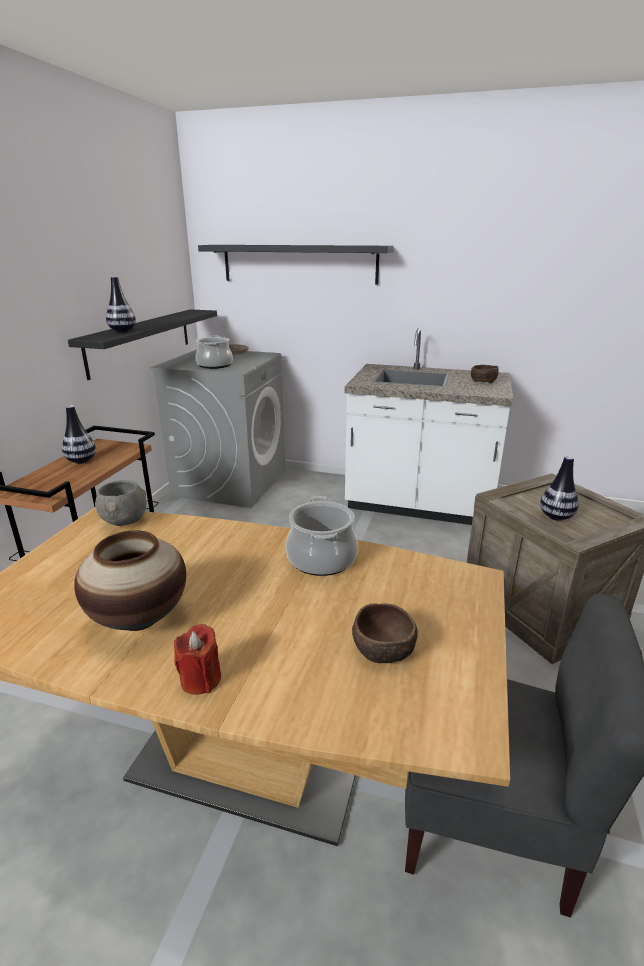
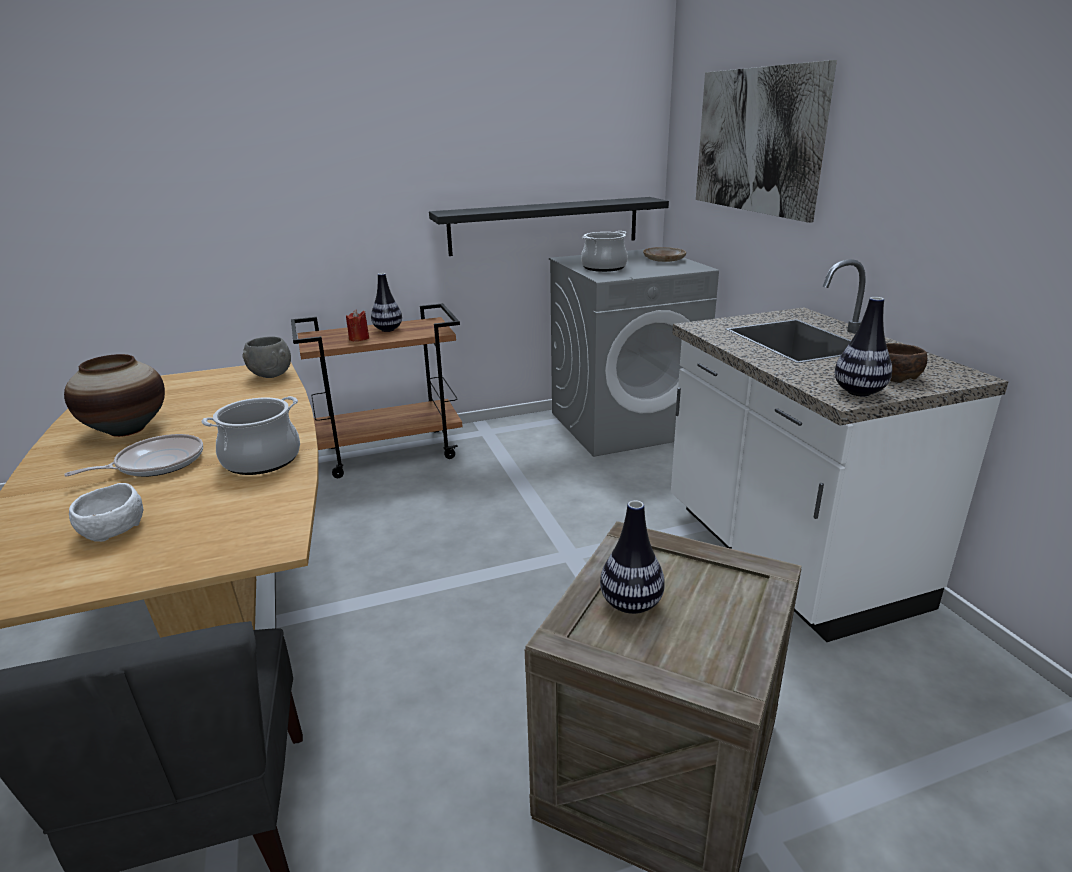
camera: 55 degrees right, 0 degrees up
(123, 331) = (489, 210): vase -> vase (859, 392)
(200, 679) = (53, 474): red candle -> red candle (359, 338)
(259, 610) = (156, 463): none -> frying pan
(299, 264) = (756, 141): black shelf -> picture
(384, 649) = (111, 530): brown bowl -> white bowl

